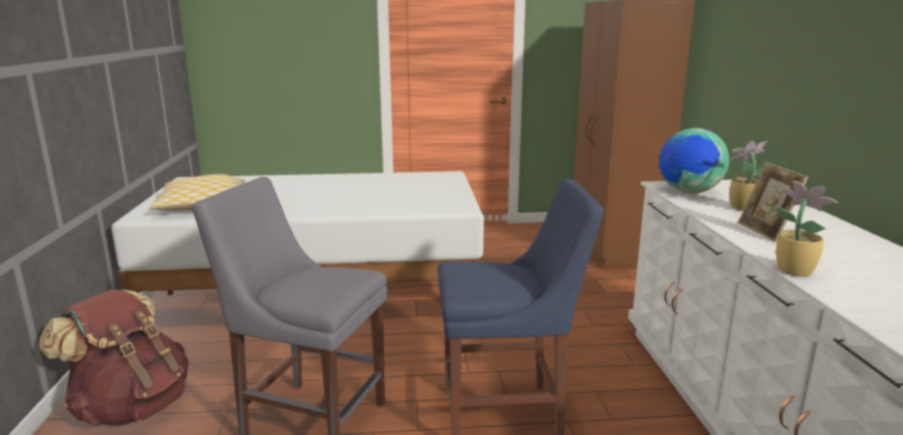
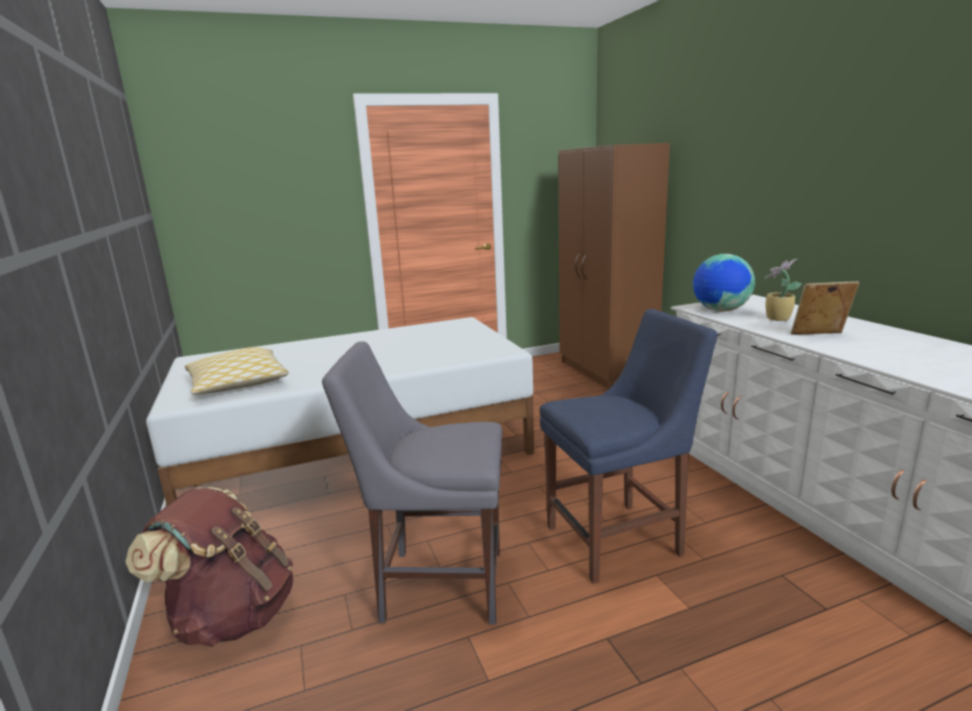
camera: 15 degrees left, 0 degrees up
(765, 232) = (819, 336): picture frame -> picture frame turned 120 degrees clockwise
(792, 270) = (878, 364): potted plant -> none

